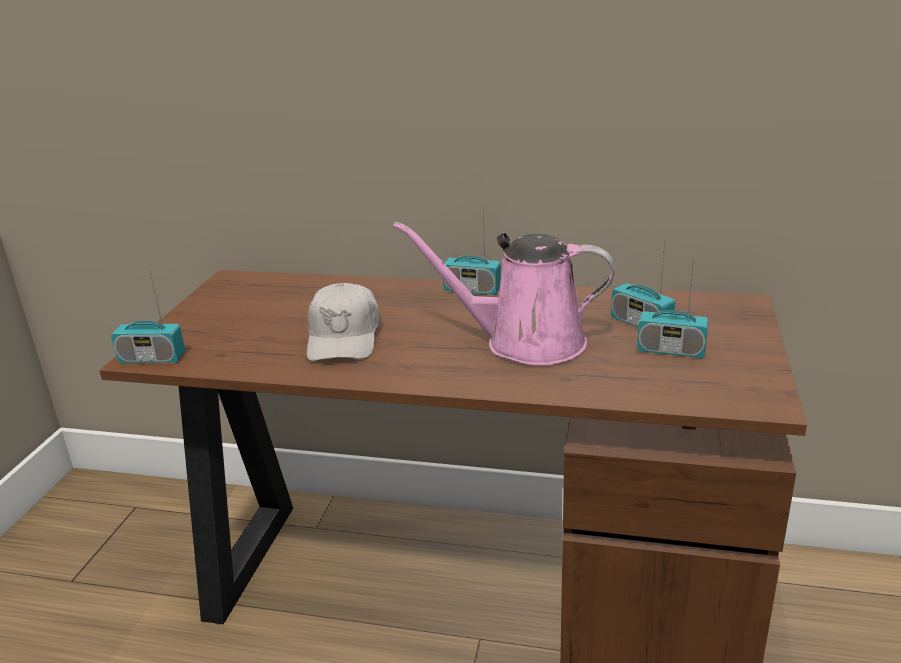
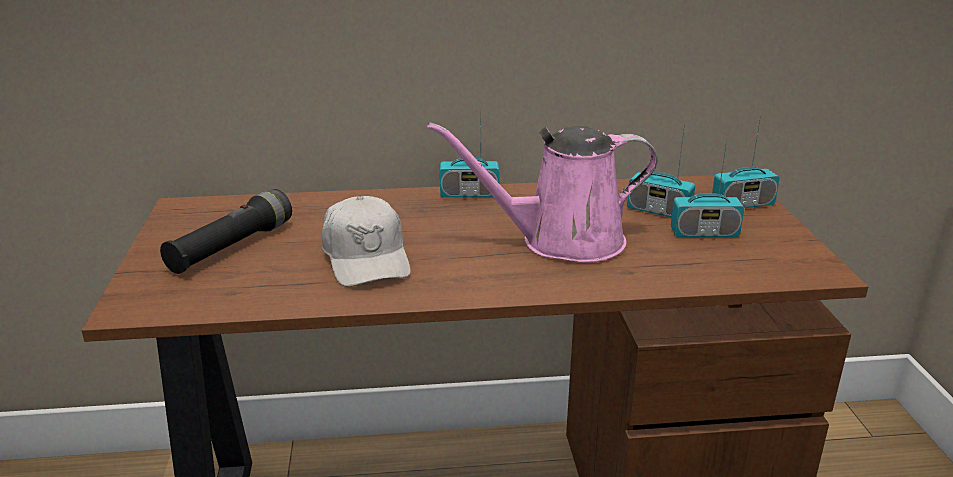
camera: 20 degrees left, 0 degrees up
(152, 359) = (145, 308): radio -> radio (742, 205)
(245, 317) = (231, 247): none -> black flashlight

